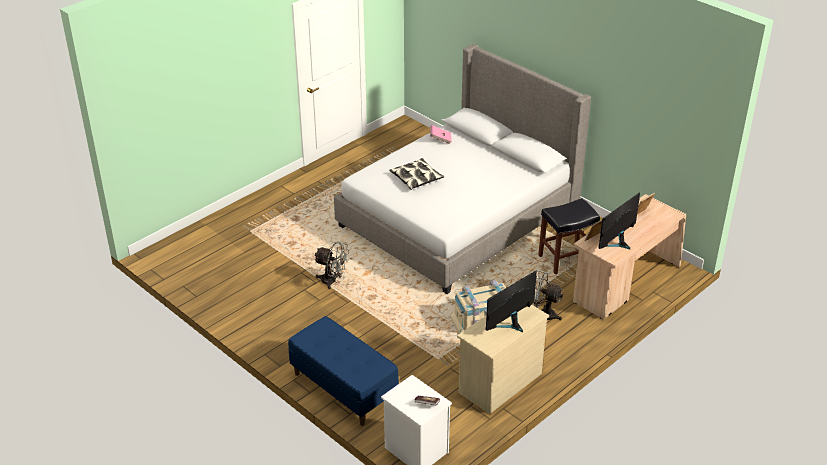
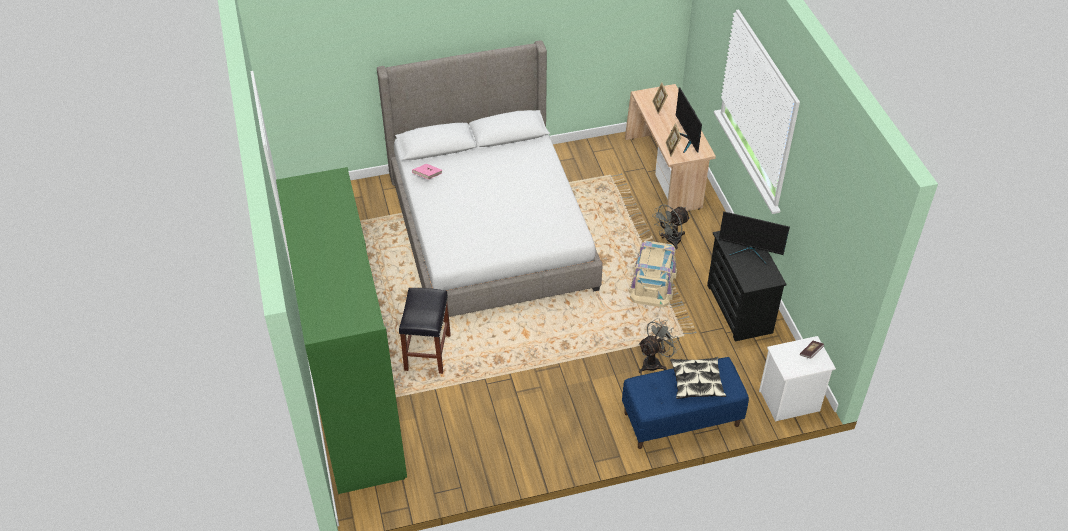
camera: 60 degrees left, 10 degrees up
(239, 221) = (356, 402): none -> green wardrobe
(332, 281) = (519, 365): grey fan -> grey fan (655, 362)
(416, 178) = (481, 221): pillow -> pillow (696, 382)
(500, 383) = (739, 309): beige dresser -> black dresser
(510, 323) = (750, 252): monitor -> monitor turned 60 degrees counterclockwise
(566, 259) = (606, 191): black stool -> black stool (427, 351)

